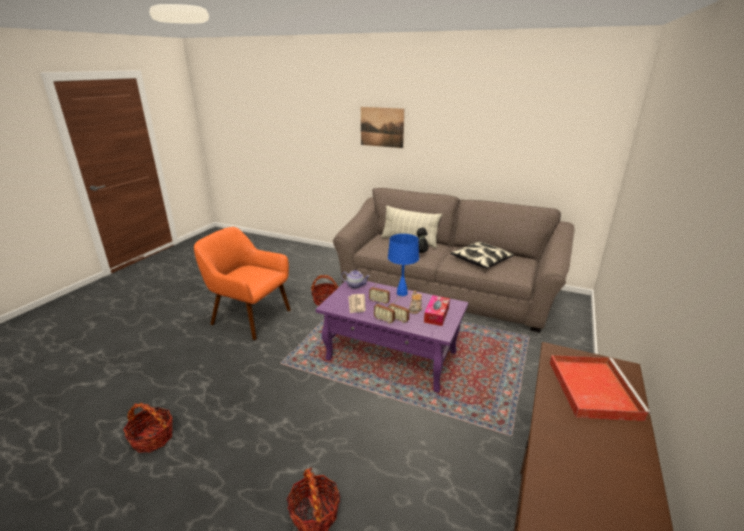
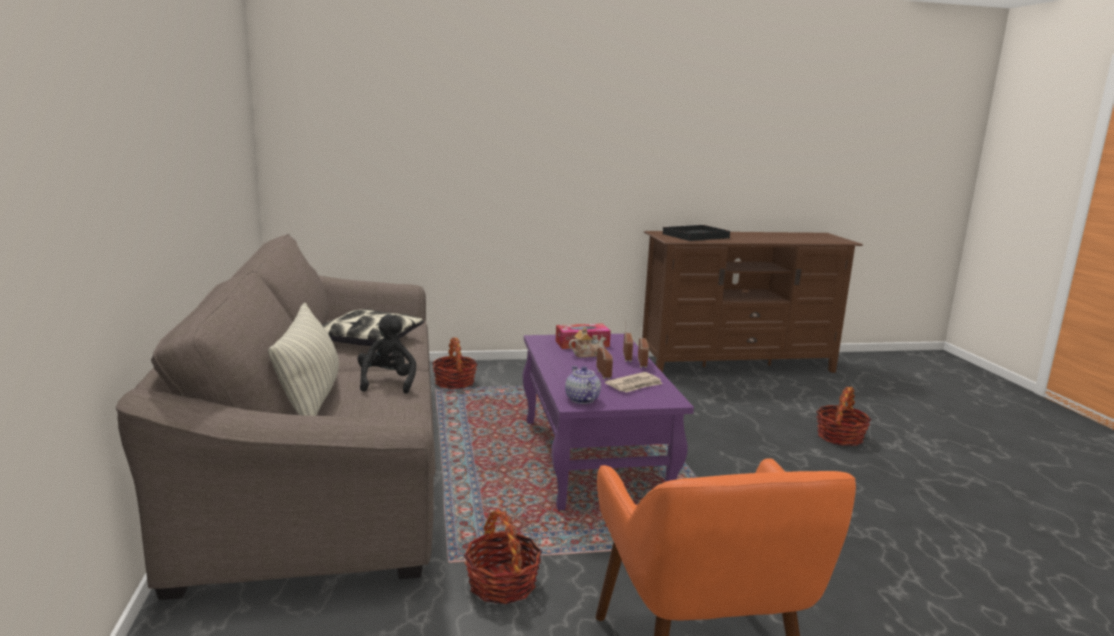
camera: 125 degrees left, 10 degrees down
(152, 438) = (1006, 570): basket -> basket (454, 383)
(382, 127) = (90, 134): picture -> none
(401, 293) = (556, 367): blue table lamp -> none
(592, 388) = (694, 236): red tray -> black tray

